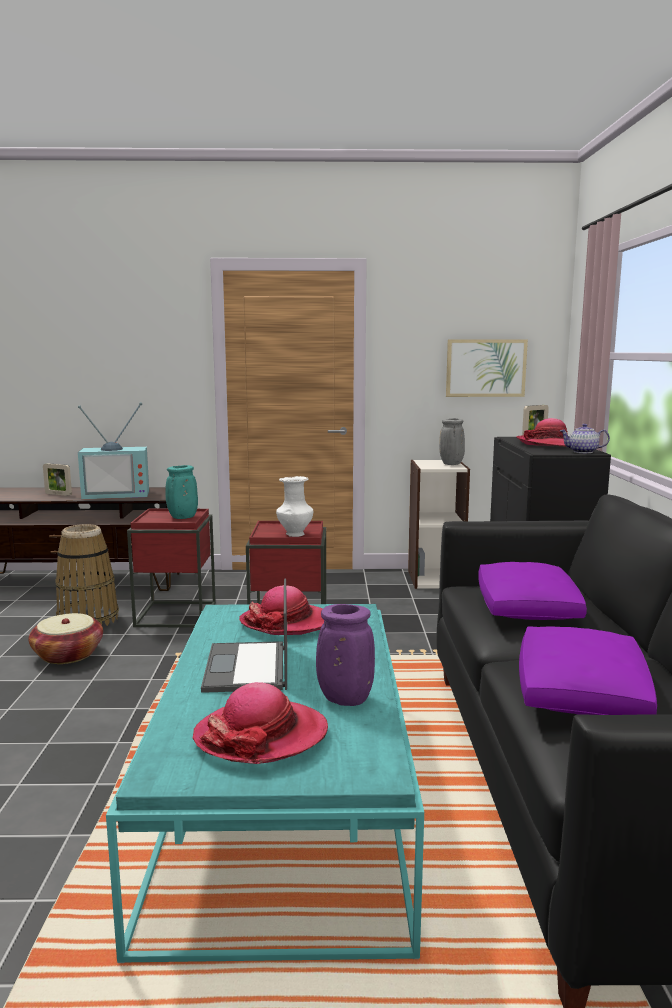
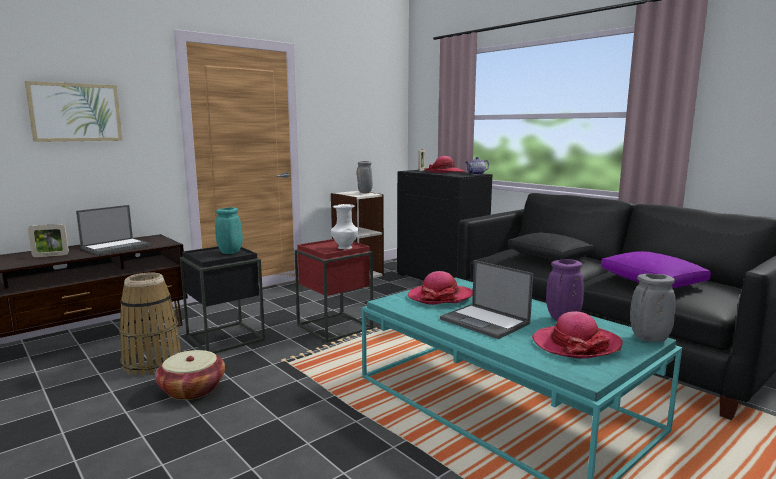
camera: 40 degrees left, 0 degrees up
(117, 494) = (117, 247): television -> laptop
(176, 614) = (225, 338): red side table -> black side table
(373, 773) = (648, 339): none -> grey vase
(485, 368) = (368, 126): picture -> picture (75, 112)
(527, 608) = (549, 258): purple pillow -> black pillow

